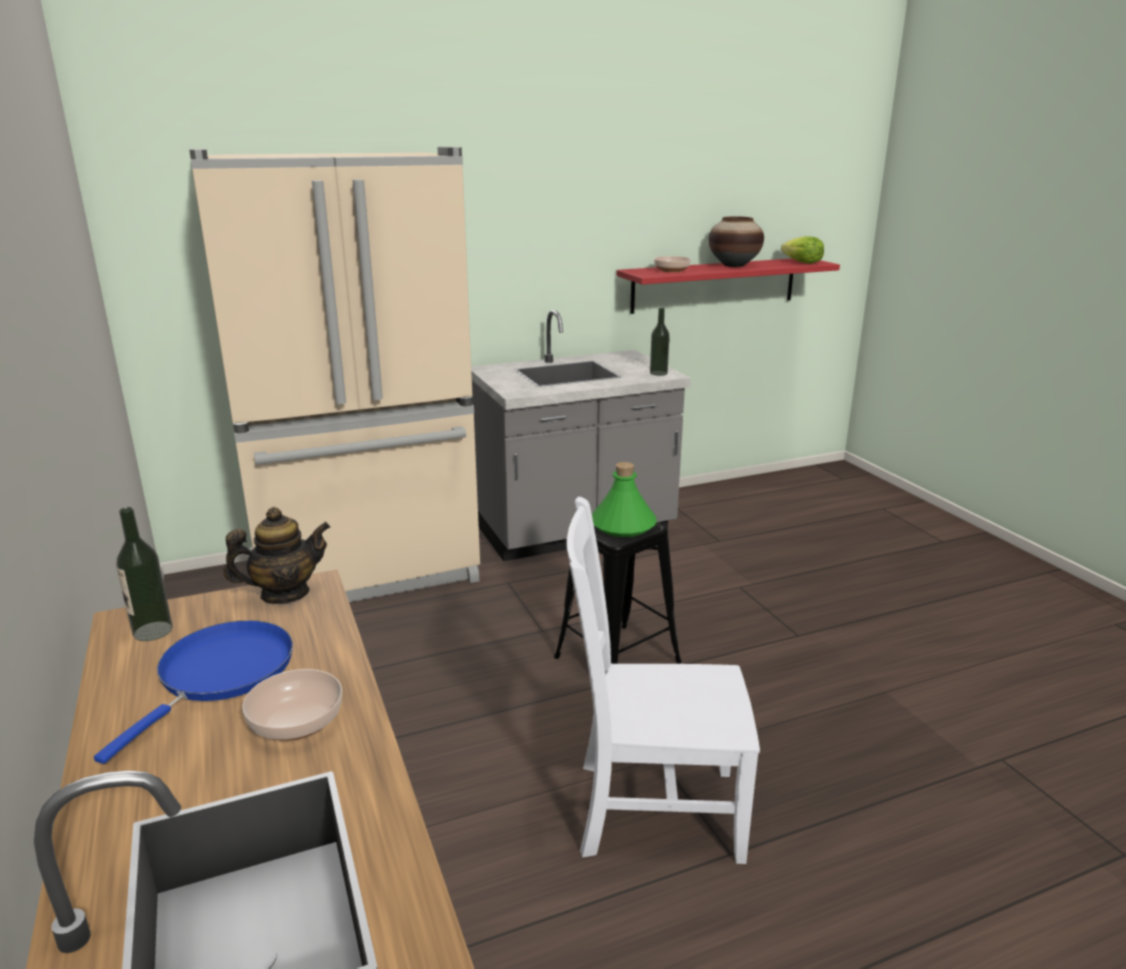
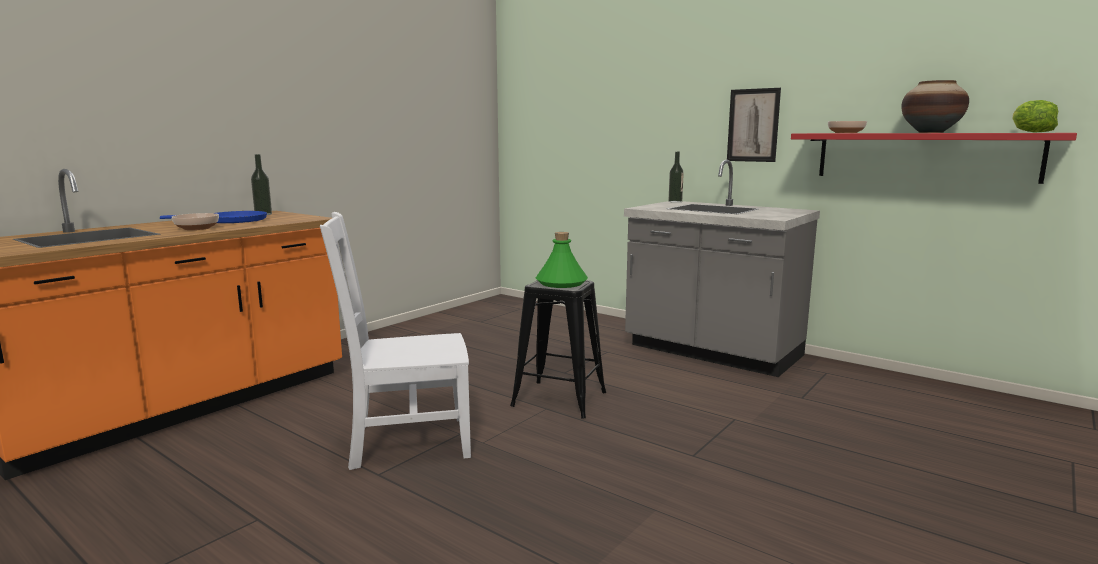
camera: 60 degrees right, 10 degrees down
(284, 594) = (306, 217): teapot -> none
(368, 573) = (563, 322): beige fridge -> none
(559, 263) = (753, 125): none -> picture
(652, 809) = (405, 441): white chair -> white chair turned 75 degrees counterclockwise
(658, 373) = (772, 216): bottle -> bottle (675, 201)

